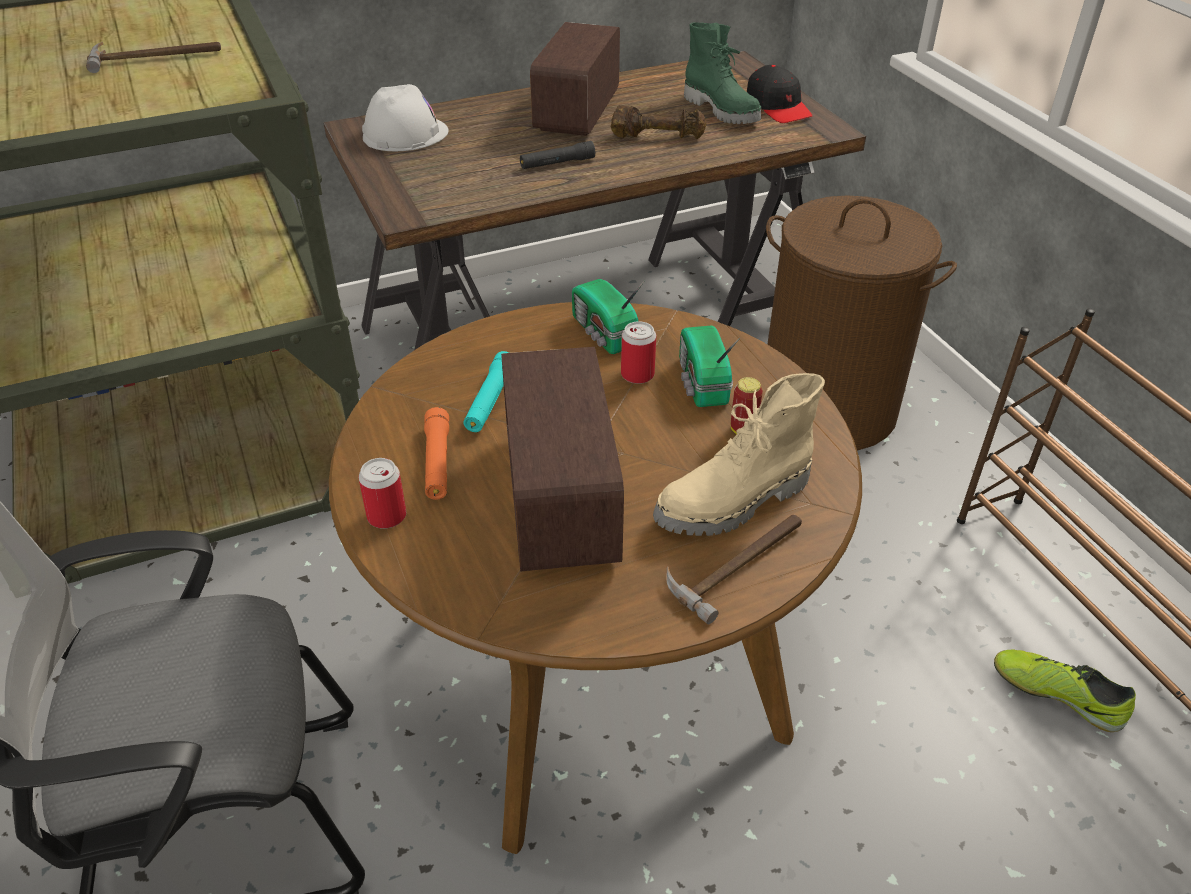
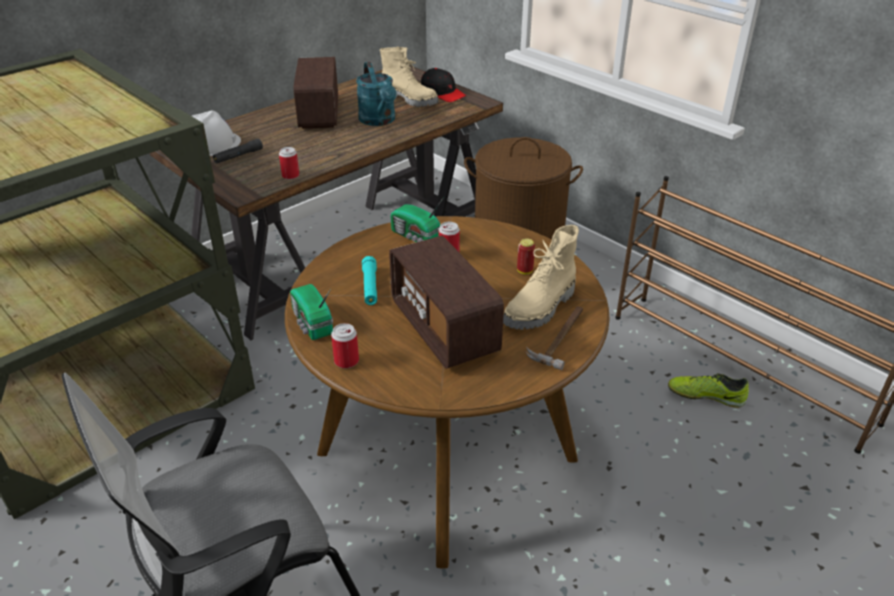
camera: 20 degrees left, 5 degrees down
(156, 57) = (73, 111): hammer -> none
(437, 462) = (359, 326): orange flashlight -> none
(484, 200) = (290, 176): none -> can
(557, 163) = (325, 146): black flashlight -> black flashlight (238, 156)
(657, 136) = (379, 121): brown dumbbell -> turquoise watering can
(701, 383) = (488, 252): radio -> radio (311, 323)
(722, 110) = (410, 100): green boot -> beige boot

